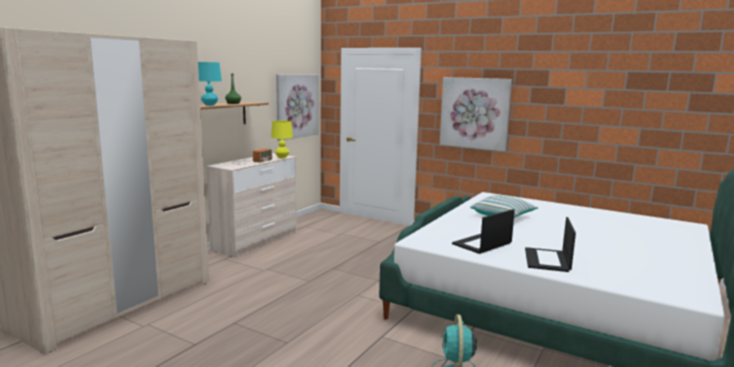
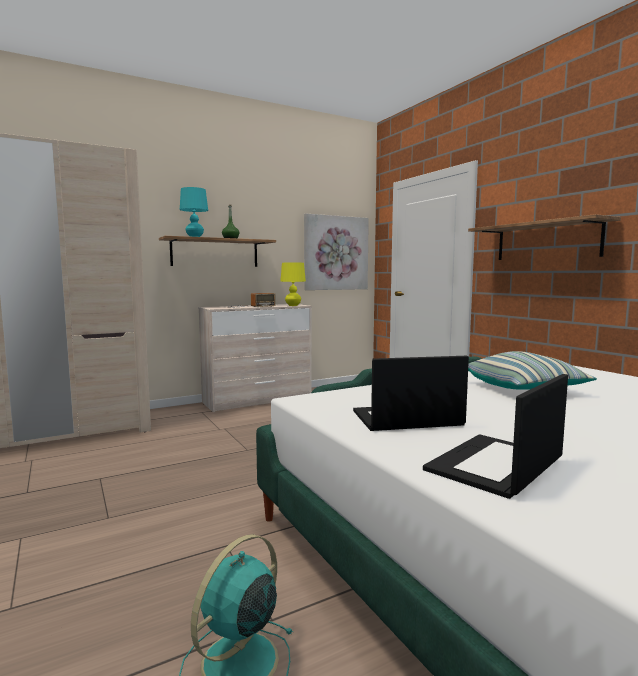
camera: 30 degrees right, 5 degrees down
(474, 113) = (546, 241): picture -> shelf

